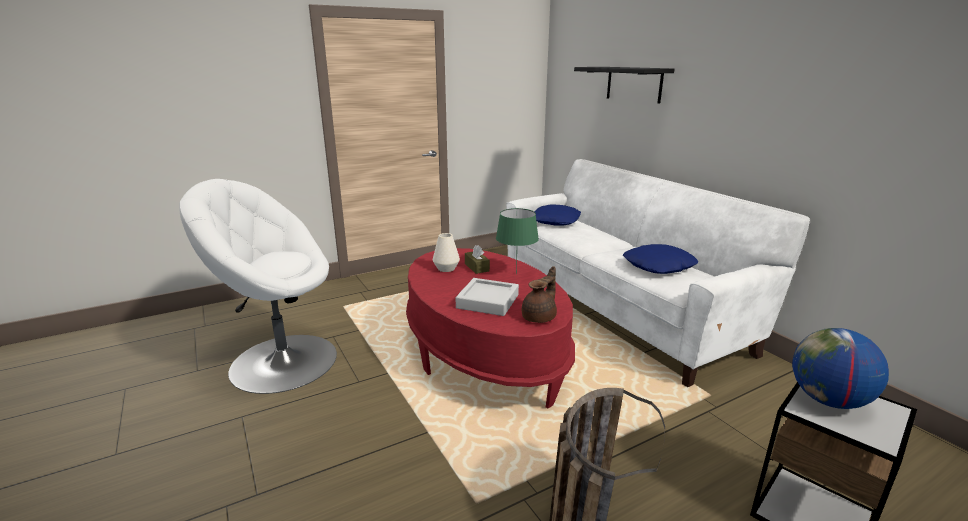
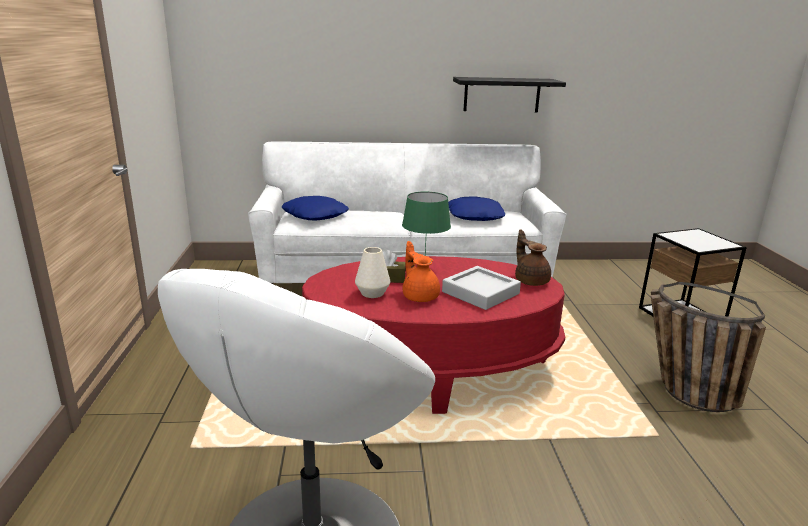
camera: 65 degrees left, 0 degrees up
(457, 282) = (420, 296): none -> orange teapot
(634, 84) = (335, 48): black shelf -> black shelf (502, 94)
(828, 400) = (689, 240): globe -> none

